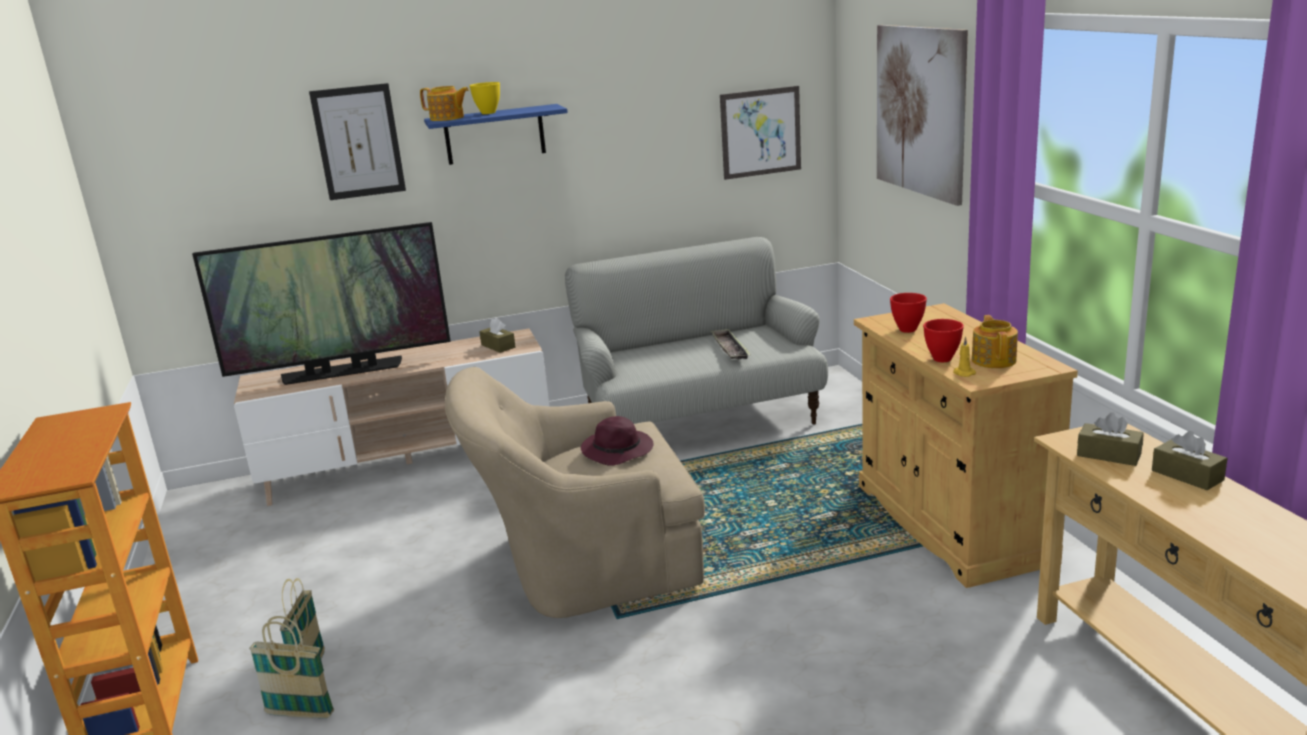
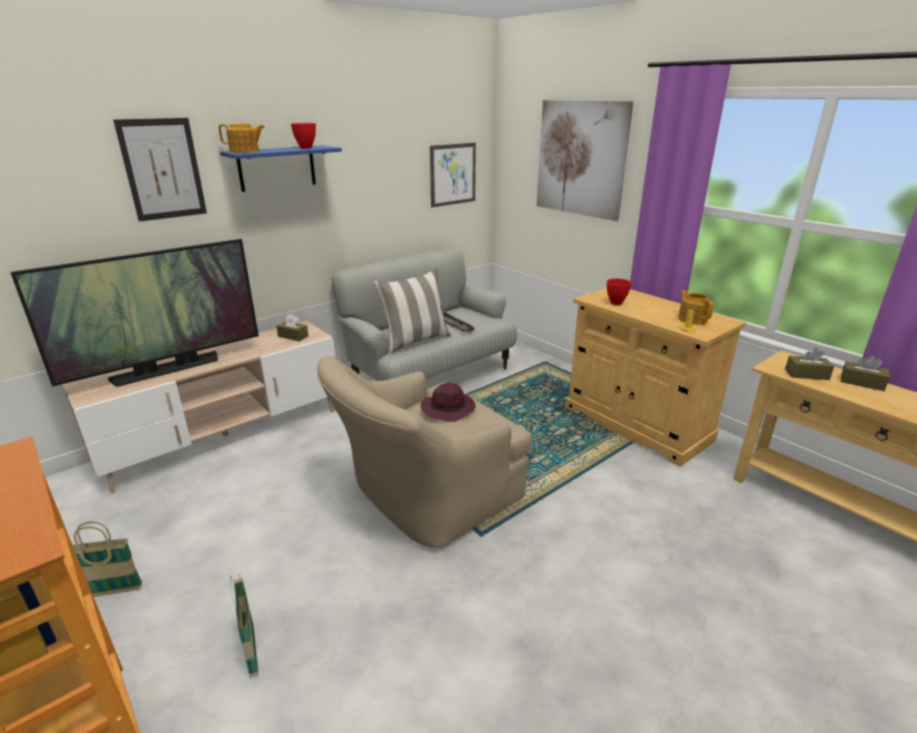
camera: 25 degrees left, 5 degrees up
(300, 714) = (266, 698): basket -> basket (112, 591)
(487, 113) = (275, 149): yellow bowl -> none
(659, 366) = (415, 341): none -> pillow
(941, 359) = (661, 321): red bowl -> red bowl (305, 148)

